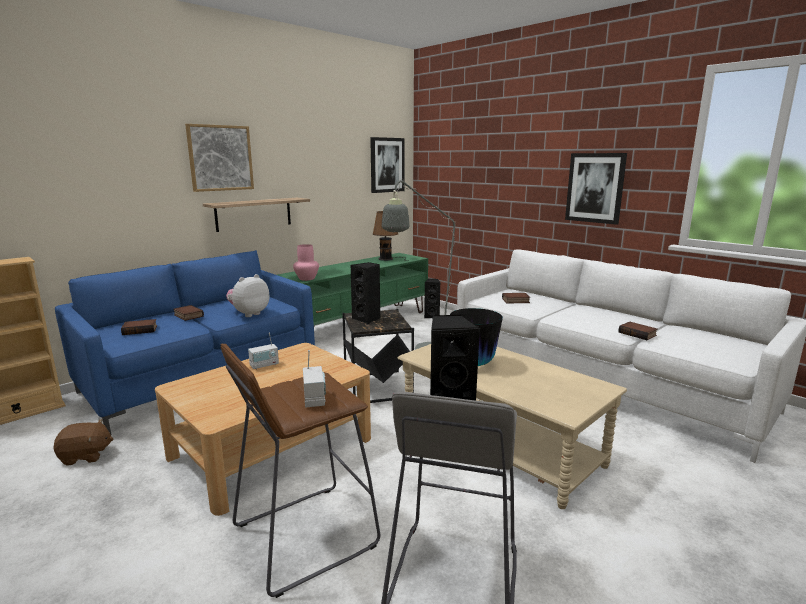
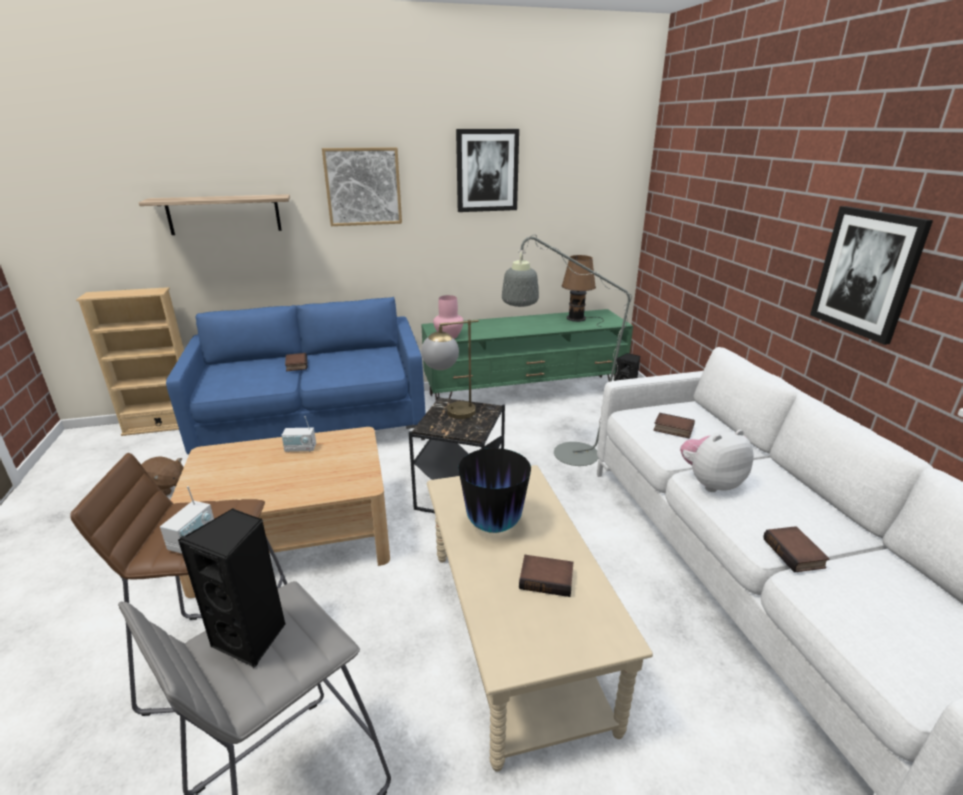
camera: 30 degrees right, 10 degrees up
(140, 330) = (240, 375): book -> book (547, 579)
(249, 314) = (348, 375): plush toy -> plush toy (710, 483)
(254, 214) = (403, 252): shelf -> shelf (224, 214)
(367, 319) = (450, 413): black speaker -> table lamp
(387, 165) = (601, 191): picture -> picture (487, 171)

